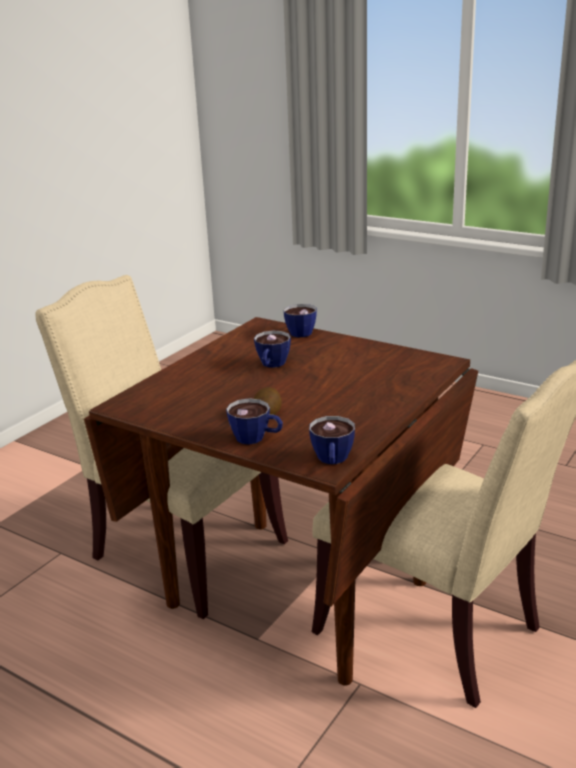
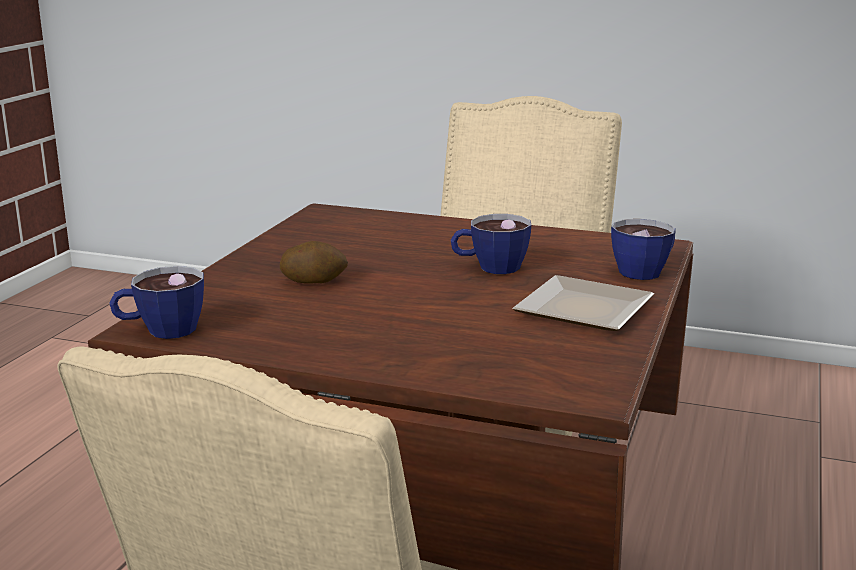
camera: 75 degrees right, 5 degrees down
(256, 438) = (234, 283): cup -> none
(346, 350) = (589, 310): none -> plate

